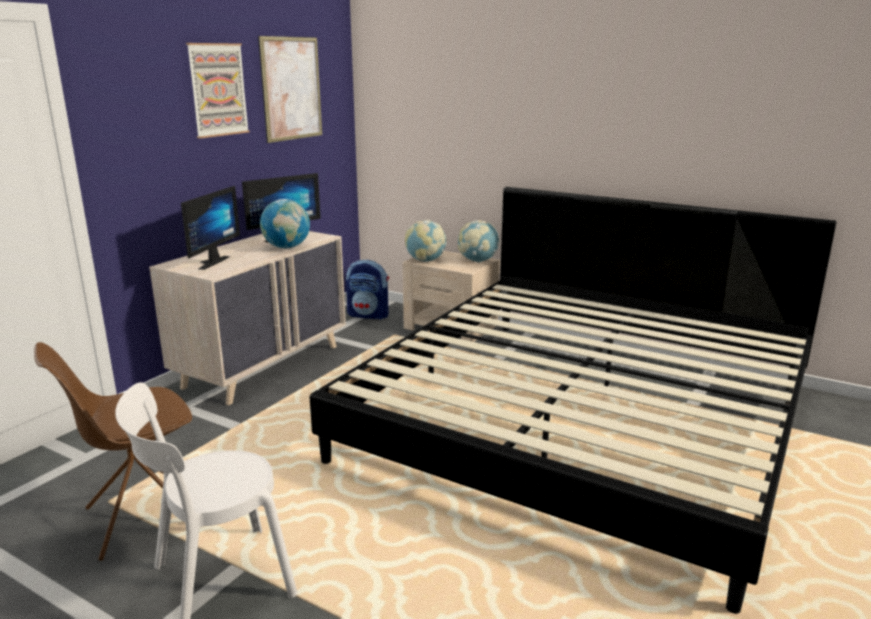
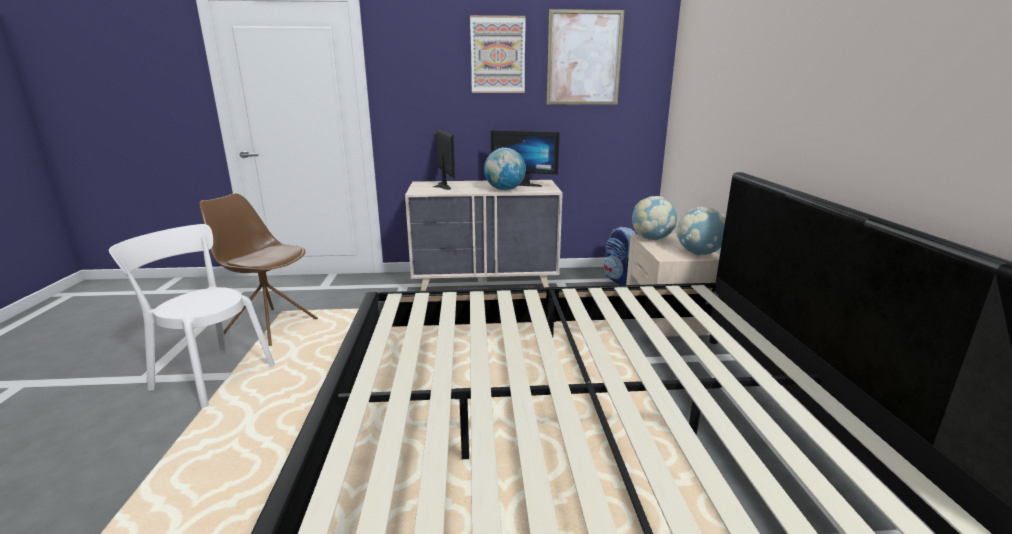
camera: 55 degrees right, 0 degrees up
(209, 262) = (440, 186): monitor -> monitor turned 90 degrees counterclockwise

